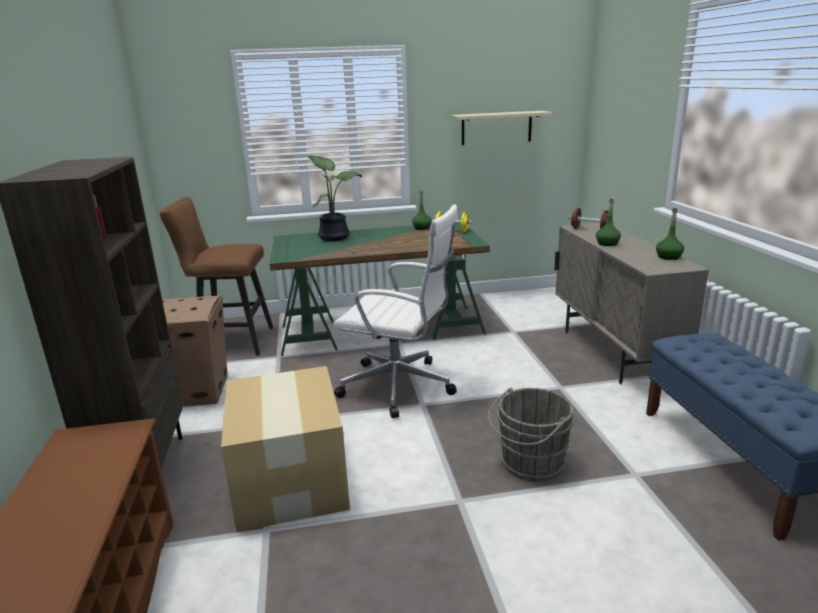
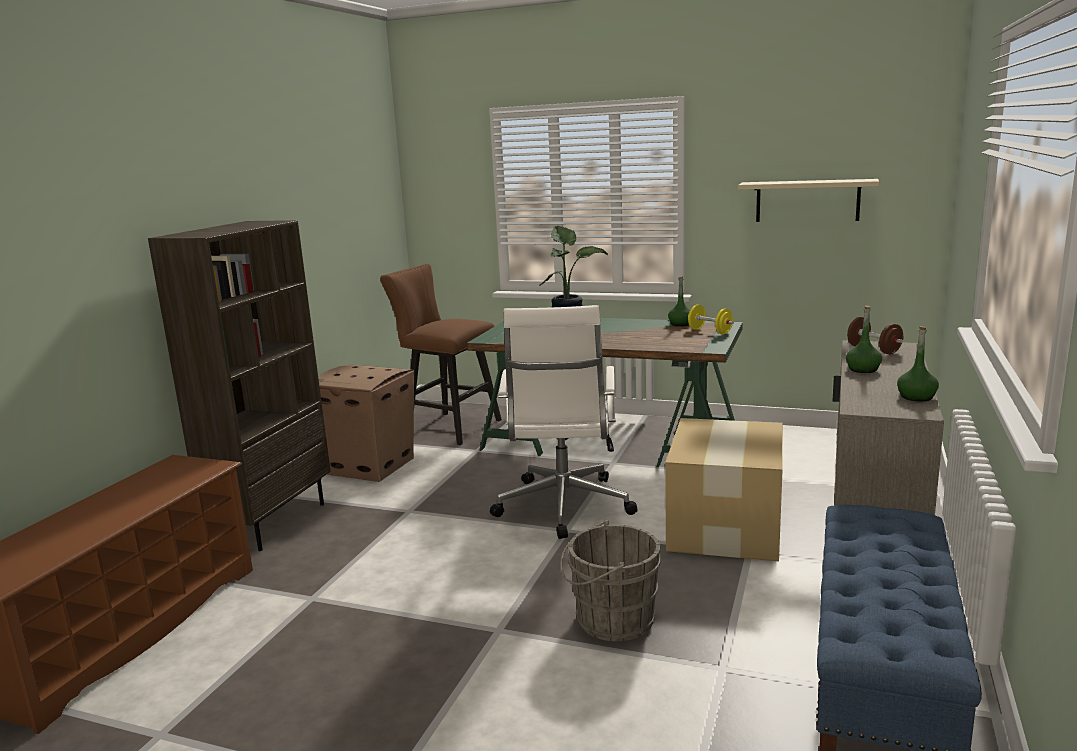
camera: 30 degrees right, 5 degrees down
(289, 481) = (369, 565): cardboard box -> cardboard box (724, 527)
(400, 387) = (563, 507): white office chair -> white office chair turned 45 degrees clockwise

